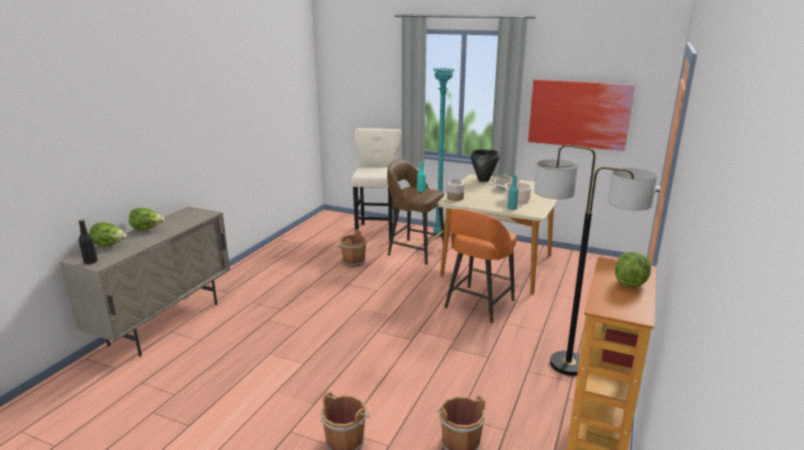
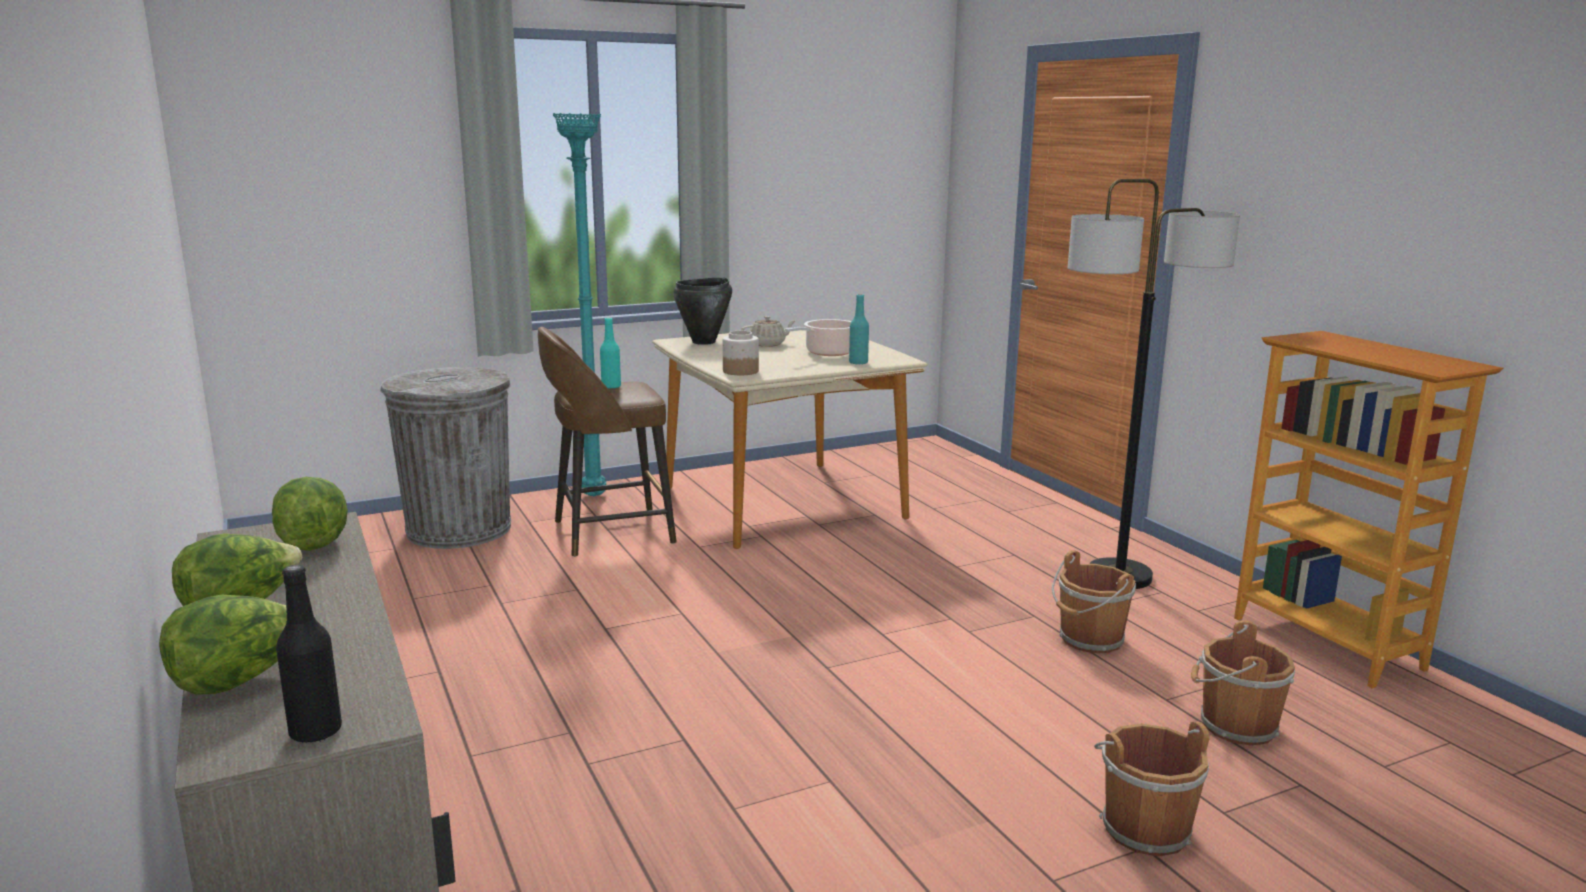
camera: 50 degrees left, 5 degrees down
(352, 261) = (527, 592): brown bucket -> brown bucket (1089, 640)
(377, 231) = (459, 529): beige stool -> grey trash can
(478, 305) = (876, 562): orange stool -> none
(579, 114) = (819, 192): picture -> none
(630, 281) = (1361, 345): lettuce -> lettuce (314, 541)

